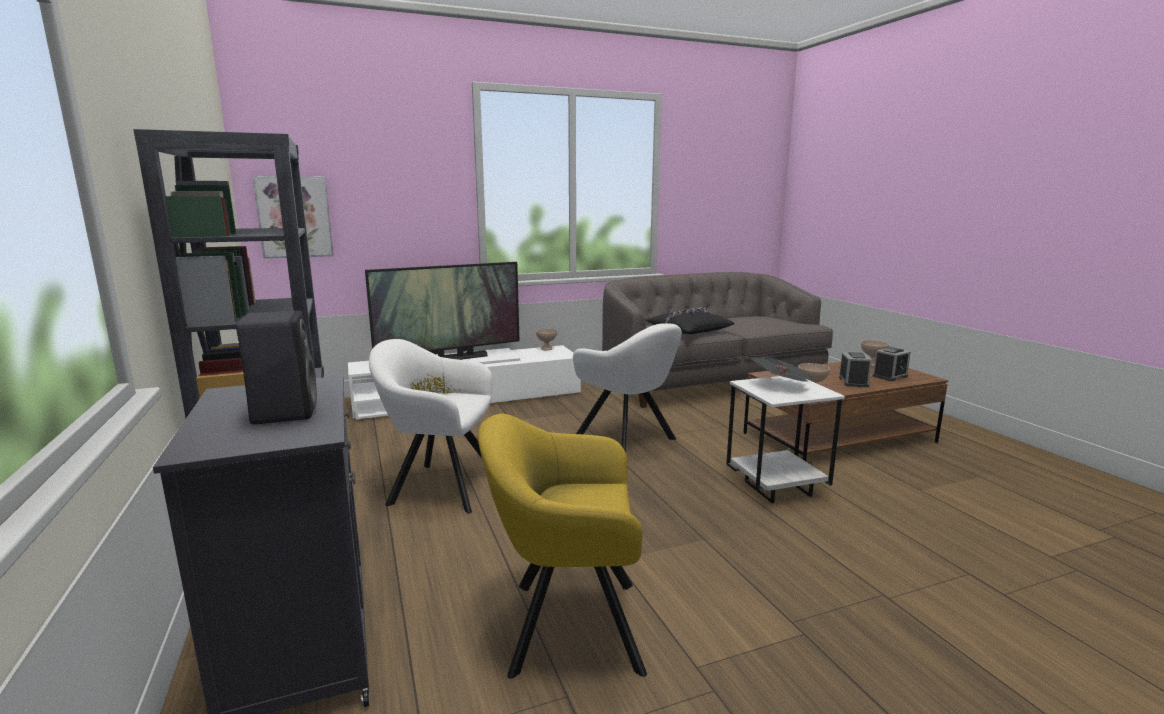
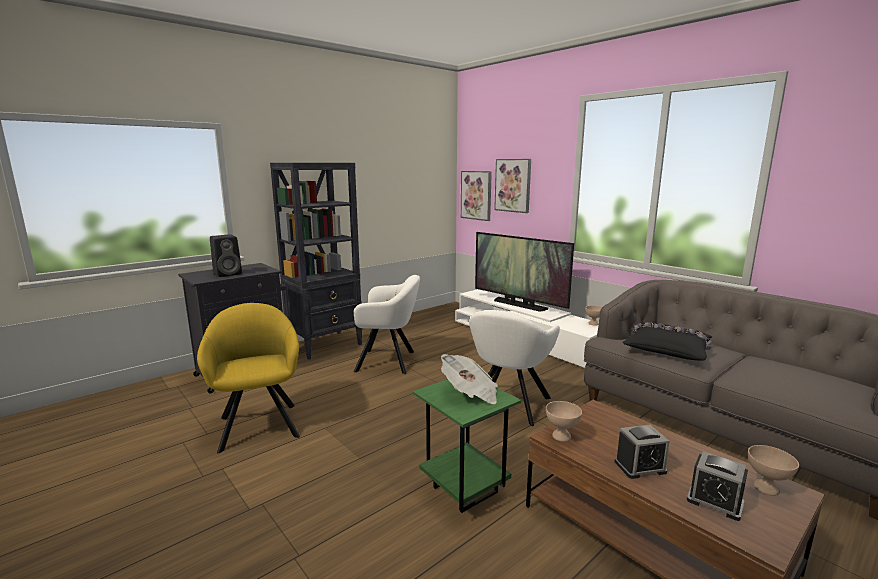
camera: 70 degrees right, 0 degrees up
(374, 197) = (513, 185): none -> picture
(439, 486) = (389, 361): white armchair -> white armchair turned 105 degrees clockwise
(775, 488) = (465, 489): white side table -> green side table

